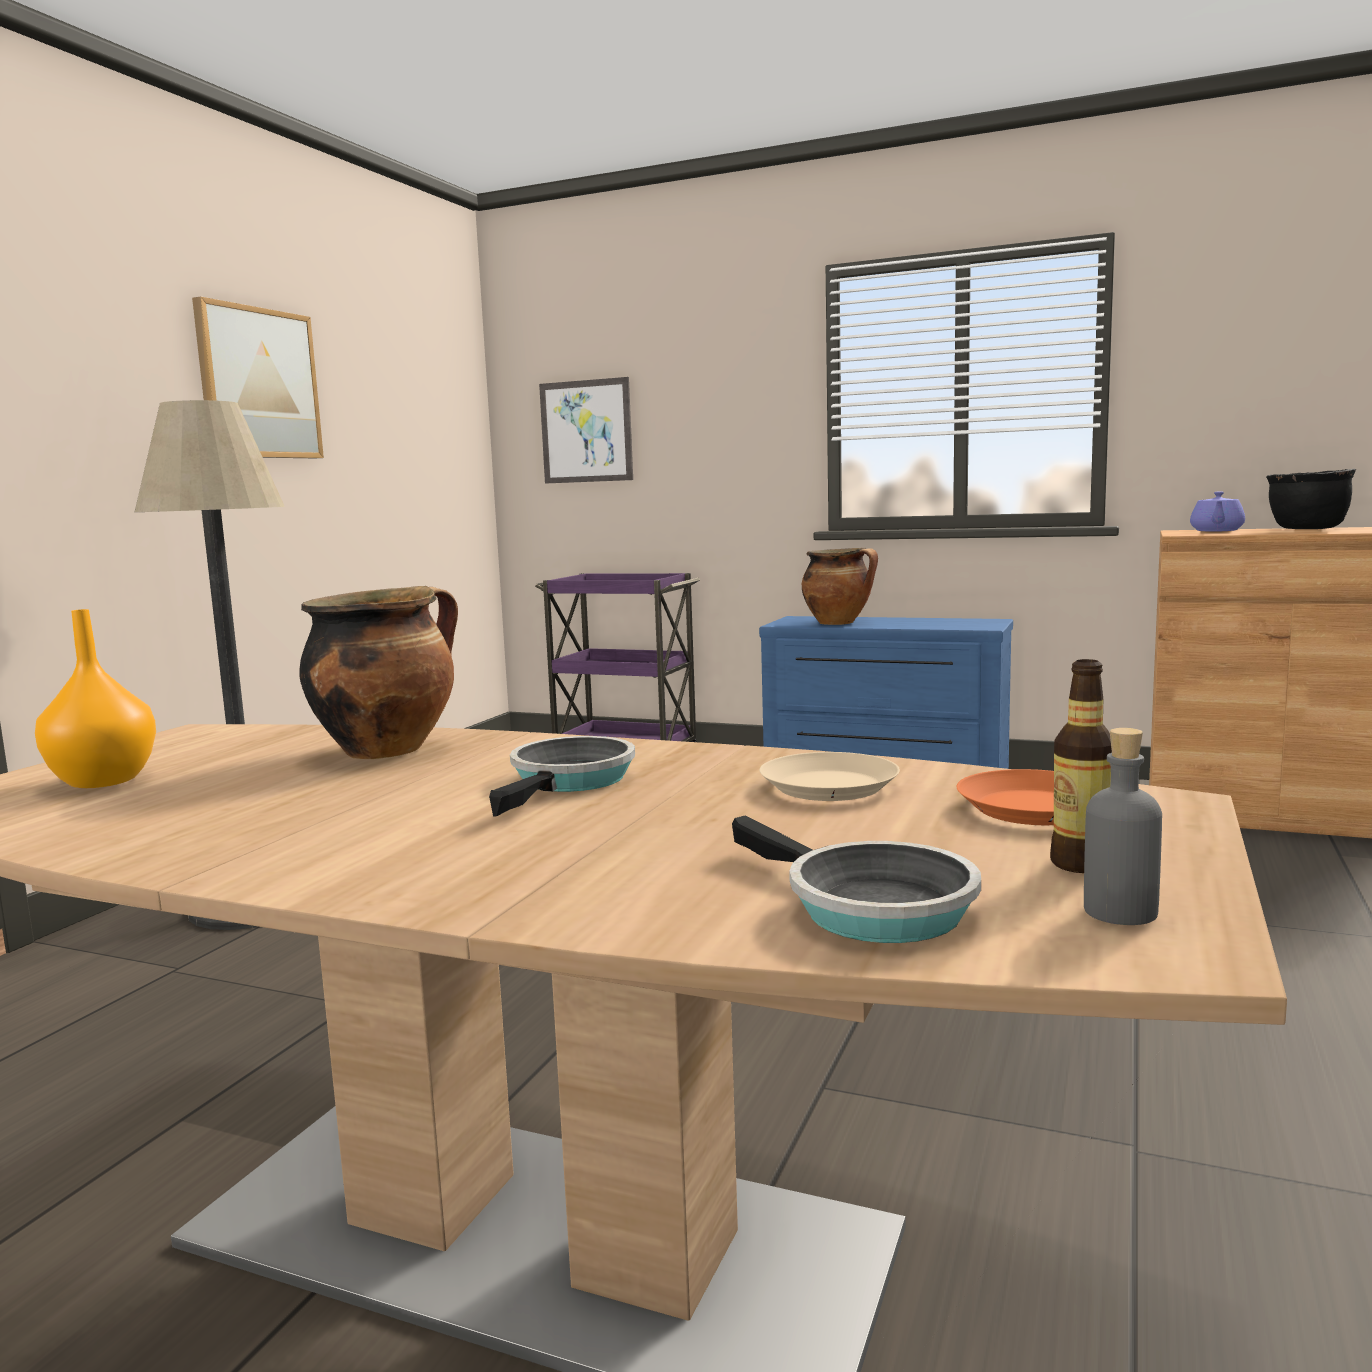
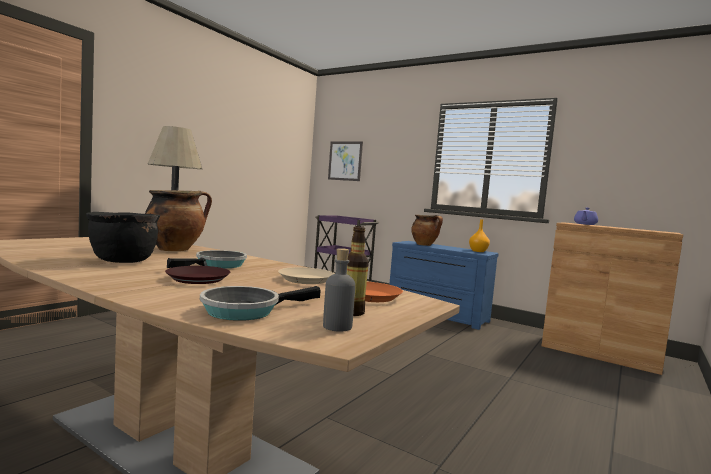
camera: 10 degrees right, 5 degrees down
(101, 781) = (69, 244): orange vase -> orange vase (478, 251)
(258, 383) = (214, 127): picture -> none
(607, 835) = (198, 279): none -> brown plate
(868, 906) = (246, 310): frying pan -> frying pan turned 75 degrees clockwise
(1307, 529) = (625, 228): black cooking pot -> black cooking pot (122, 261)

